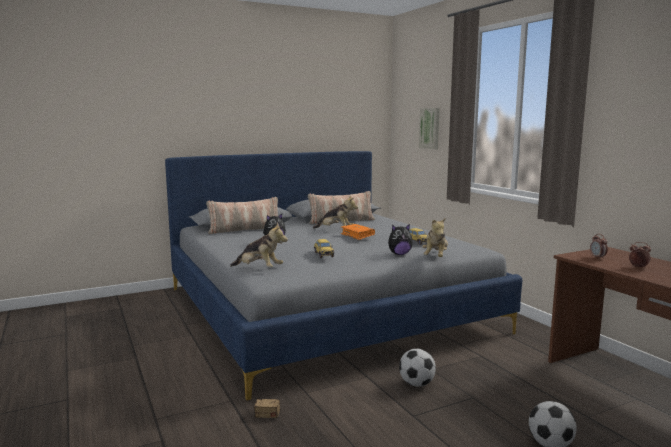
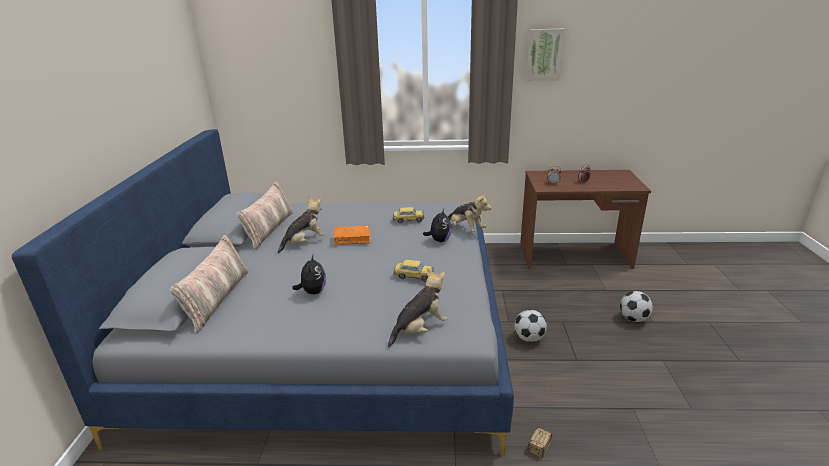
camera: 60 degrees left, 15 degrees up
(430, 128) = (292, 88): picture -> picture (544, 54)

